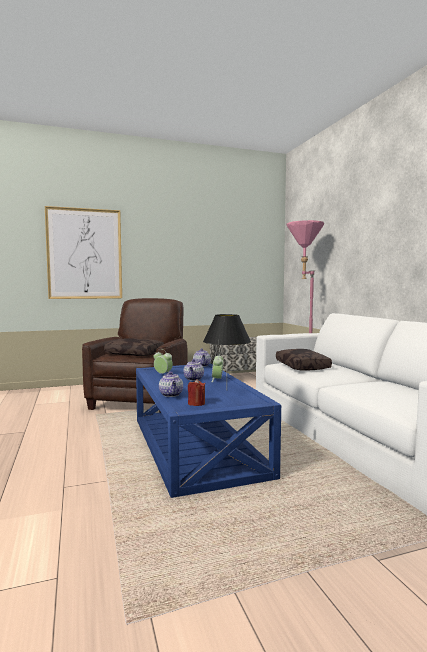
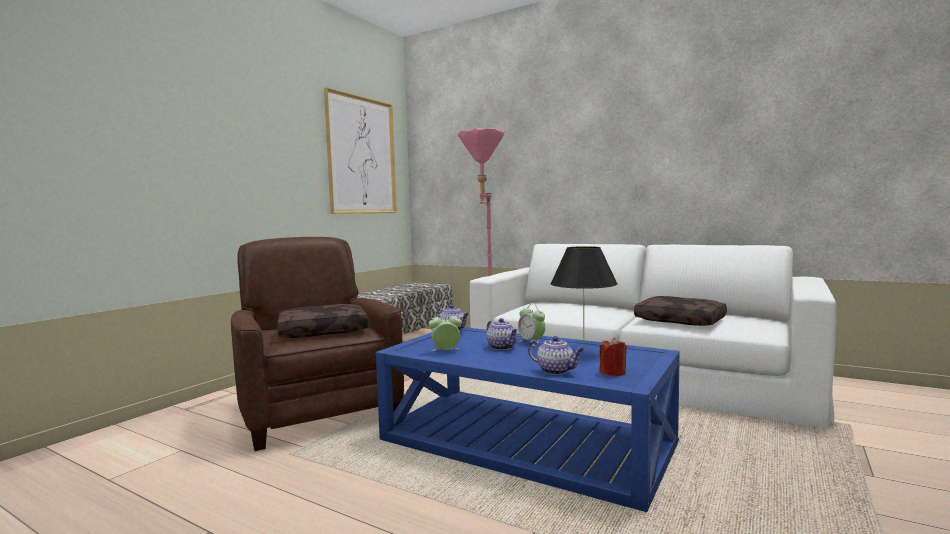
camera: 40 degrees left, 0 degrees up
(84, 254) = (129, 156): picture -> picture (362, 155)
(303, 366) = (550, 311): brown pillow -> brown pillow (680, 320)

